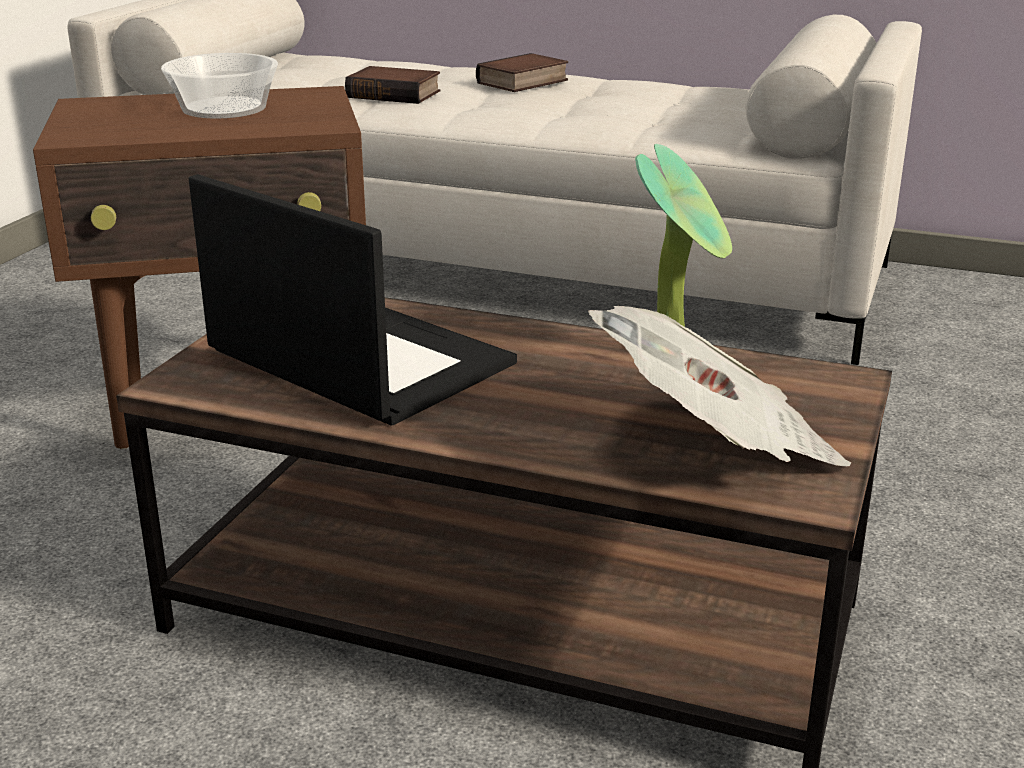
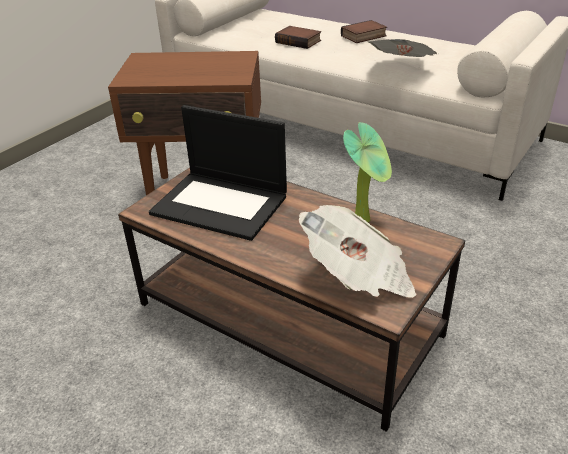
camera: 15 degrees right, 10 degrees up
(225, 108) = (198, 64): bowl -> none
(355, 359) = (222, 204): laptop -> laptop turned 150 degrees clockwise
(625, 121) = (402, 67): none -> newspaper

